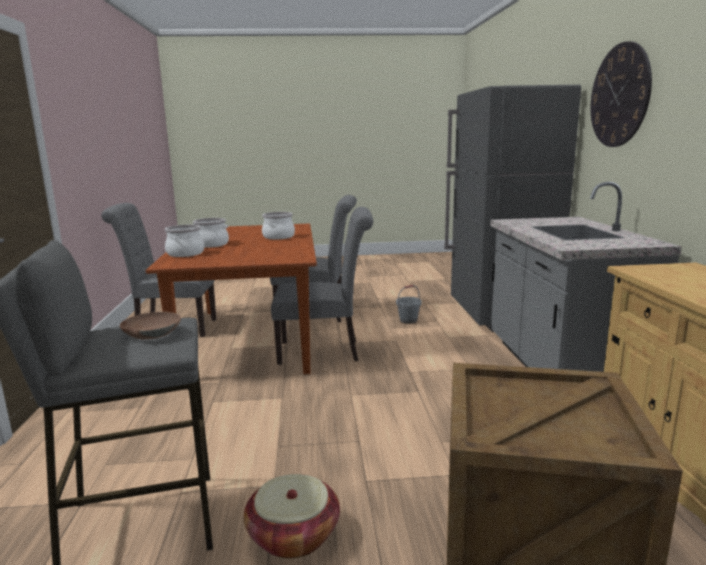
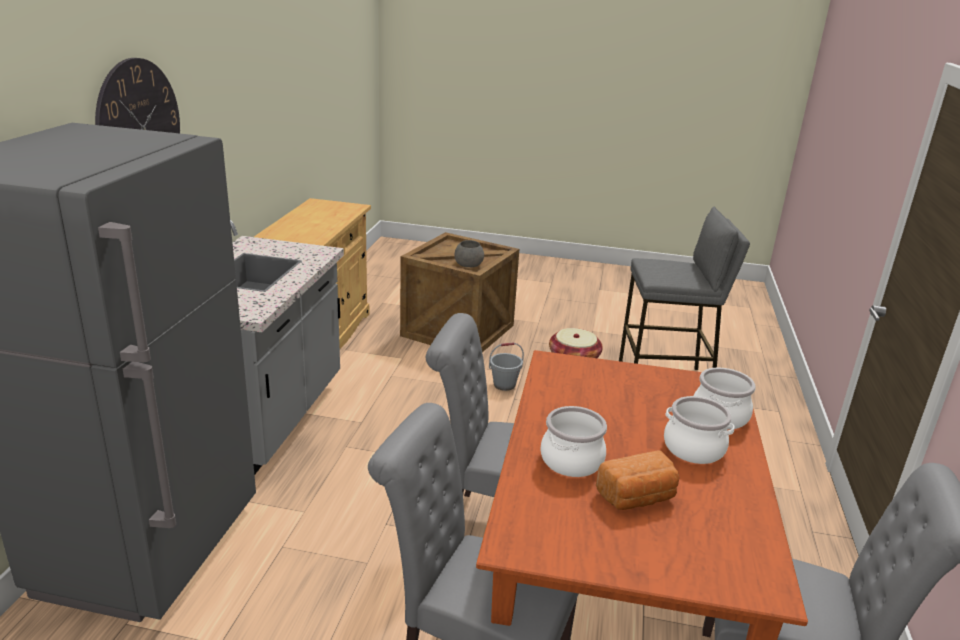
camera: 165 degrees left, 10 degrees up
(152, 333) = (663, 269): brown bowl -> none
(247, 234) = (637, 498): none -> bread
(408, 321) = (317, 579): grey bucket -> grey bucket (504, 384)
(503, 394) = (468, 264): none -> grey bowl

